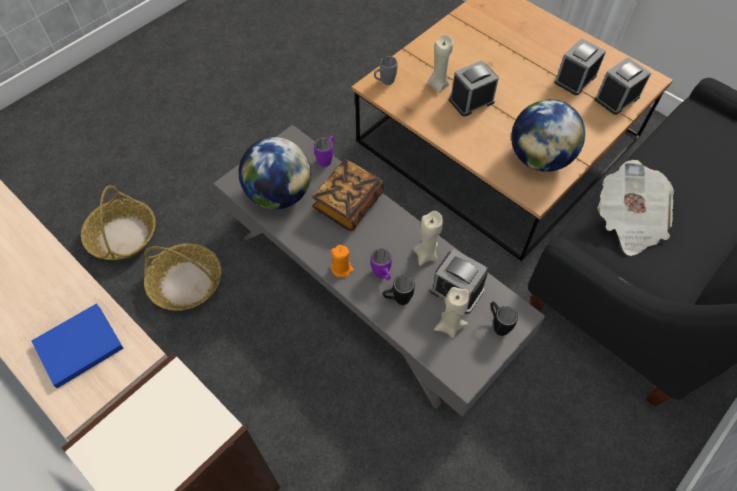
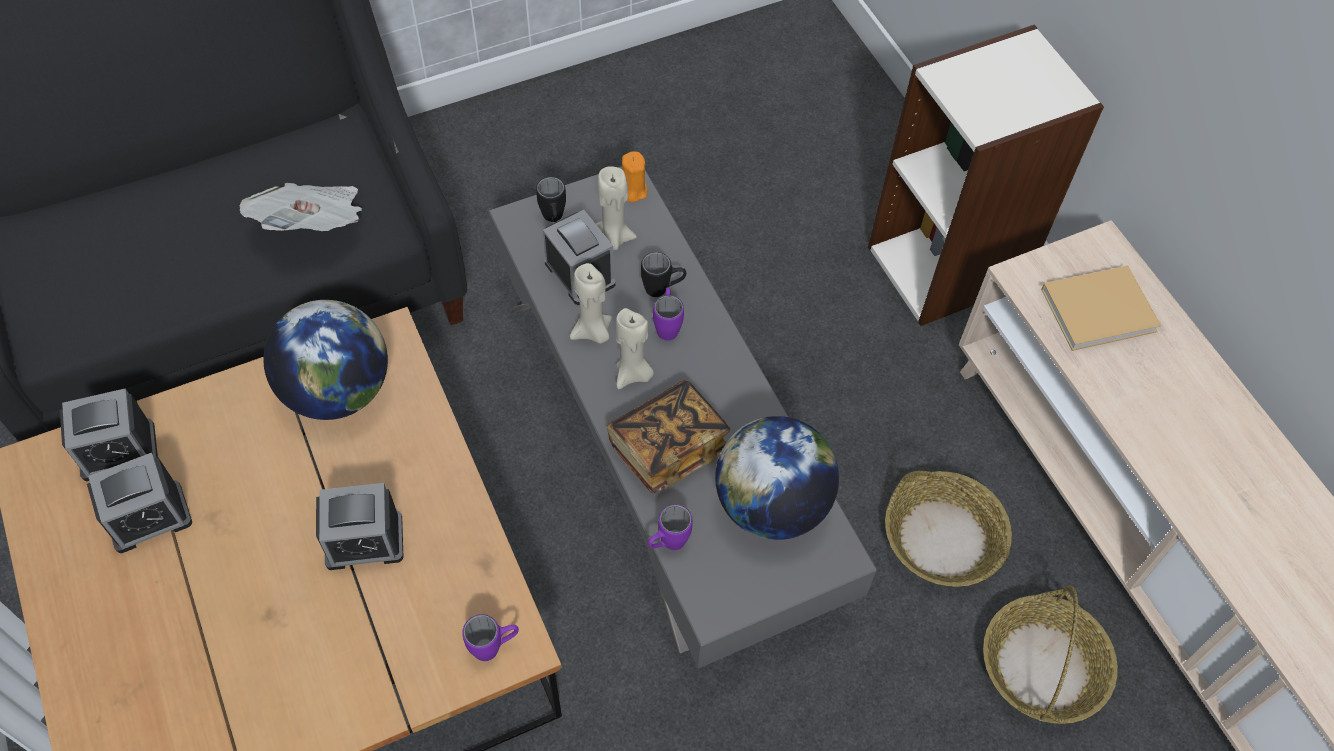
camera: 160 degrees left, 0 degrees up
(76, 347) = (1101, 310): blue book -> beige book
(342, 268) = (719, 354): orange candle -> orange candle (632, 190)
(384, 82) = (494, 647): grey mug -> purple mug
(438, 85) = (399, 601): beige candle -> beige candle (633, 374)

